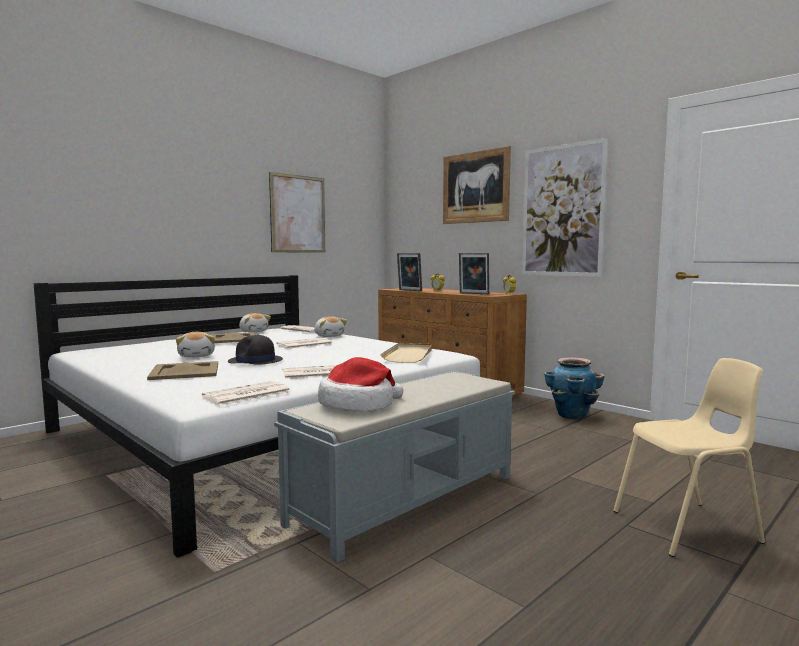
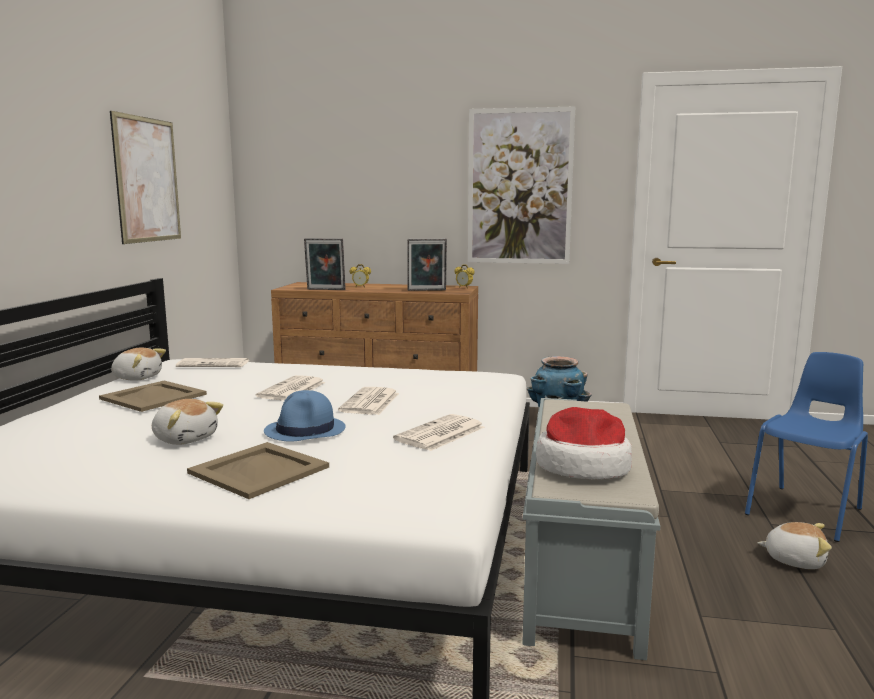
camera: 35 degrees left, 5 degrees up
(246, 395) = (457, 486): newspaper -> newspaper (370, 402)
(255, 361) = (305, 430): black hat -> blue hat
(329, 336) = (279, 370): plush toy -> plush toy (794, 560)
(409, 355) = (463, 385): beige tray -> none
(475, 187) = (394, 149): picture -> none
(687, 528) = (806, 512): beige chair -> blue chair

